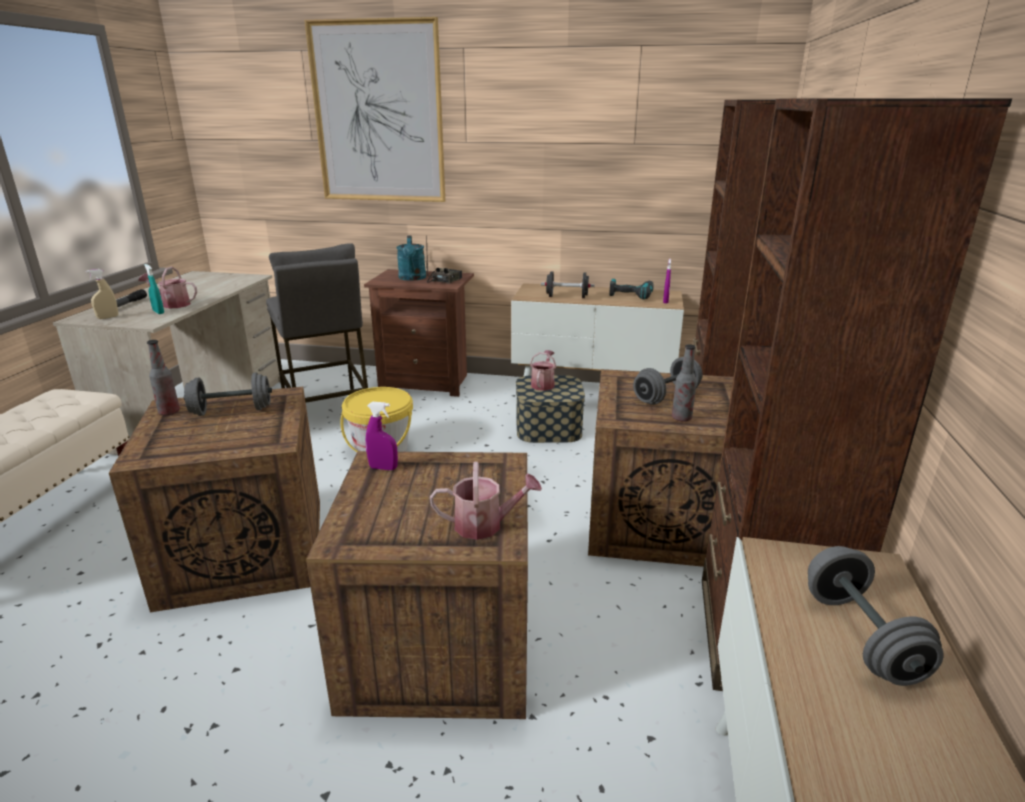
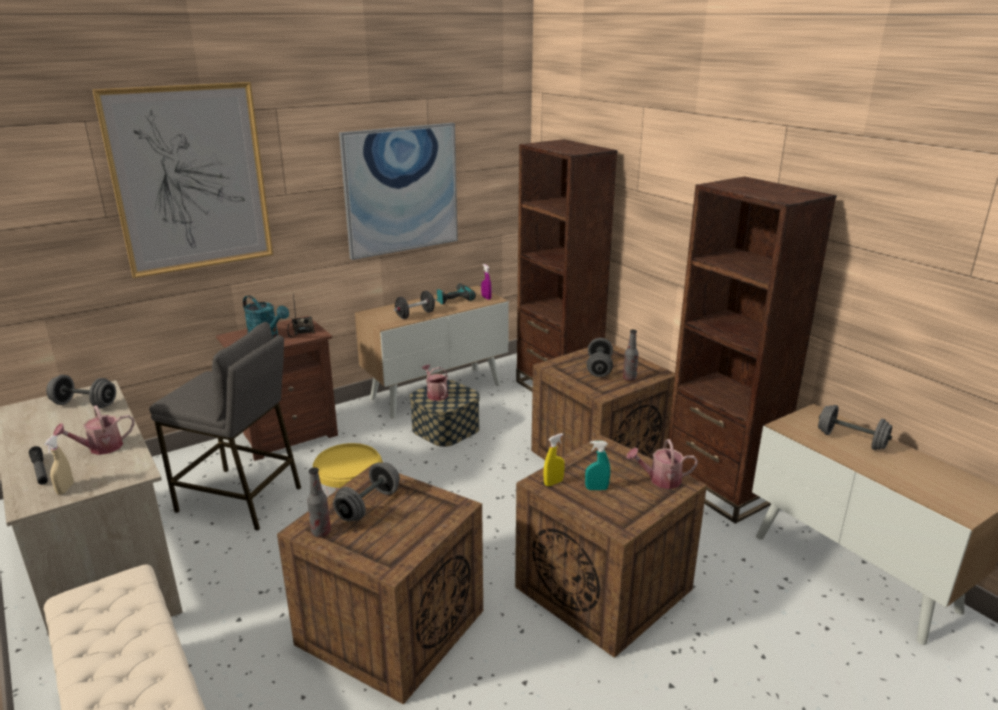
camera: 45 degrees left, 0 degrees up
(158, 312) = (111, 461): turquoise spray bottle -> turquoise spray bottle (596, 489)
(226, 281) = (85, 404): none -> grey dumbbell
(383, 468) = (553, 483): purple spray bottle -> yellow spray bottle
(485, 525) = (660, 480): watering can -> watering can turned 135 degrees counterclockwise
(593, 155) = (401, 190): none -> picture

